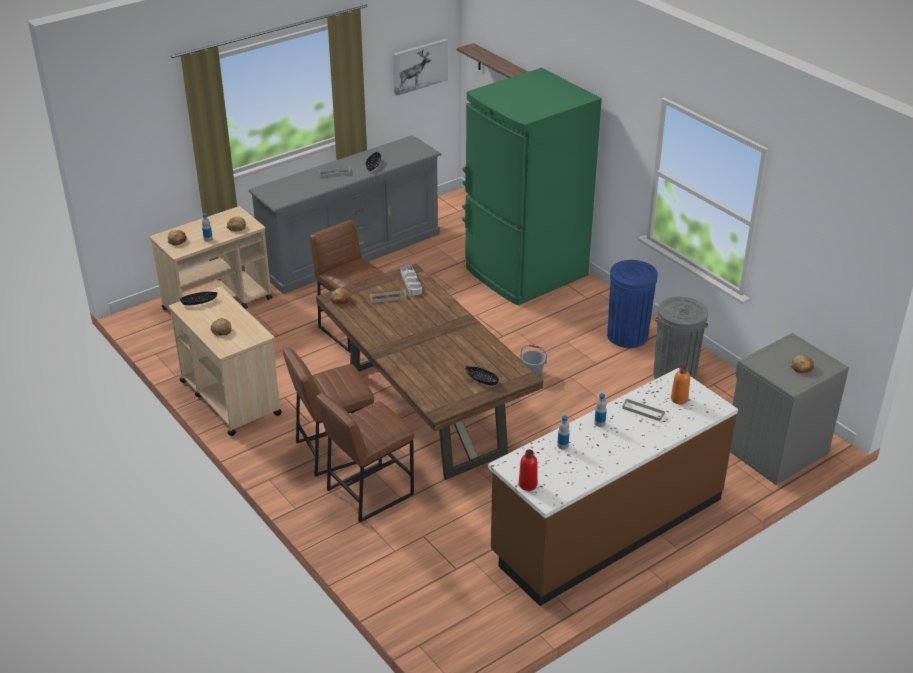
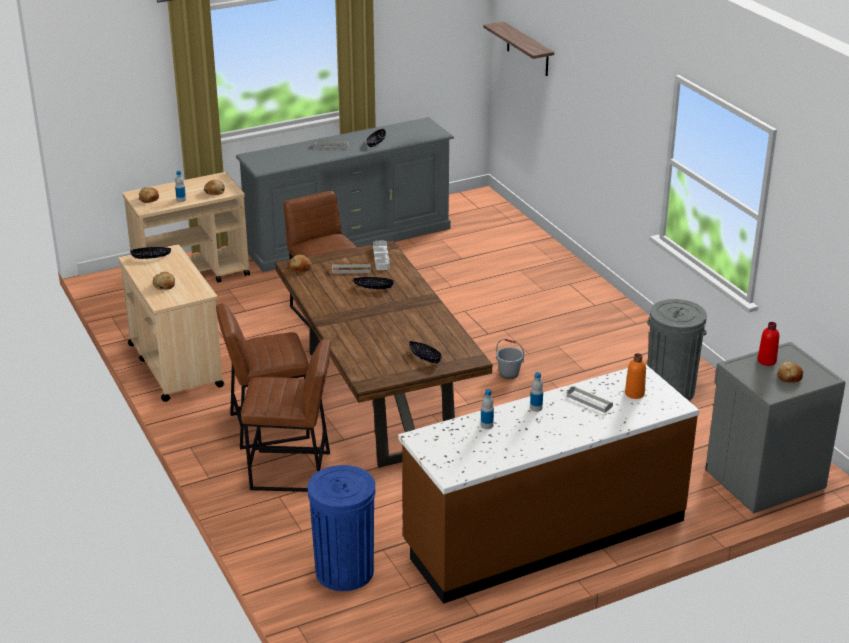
camera: 10 degrees right, 5 degrees down
(369, 492) = (292, 471): brown chair -> brown chair turned 150 degrees counterclockwise
(413, 313) = (373, 287): none -> black bowl
(419, 66) = (442, 43): picture -> none
(525, 271) = (532, 273): green fridge -> none
(527, 484) = (434, 458): red bottle -> red bottle (766, 361)
(627, 335) = (628, 346): blue trash can -> blue trash can (344, 571)

